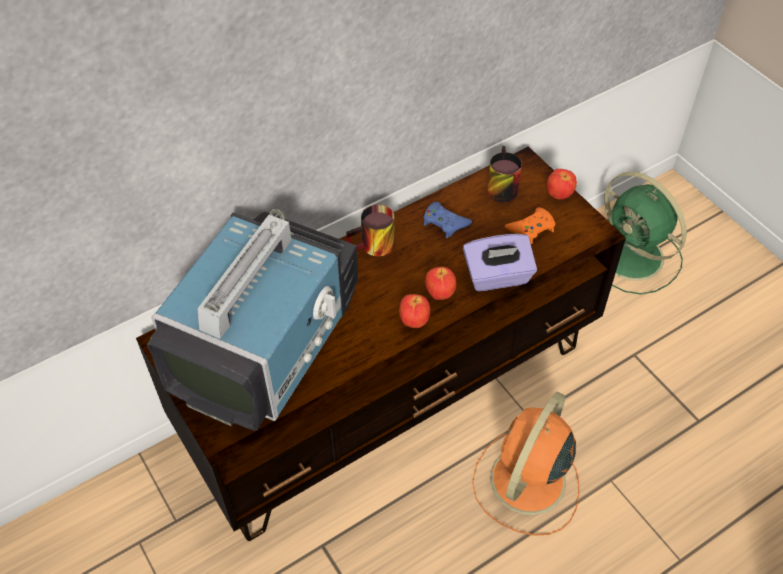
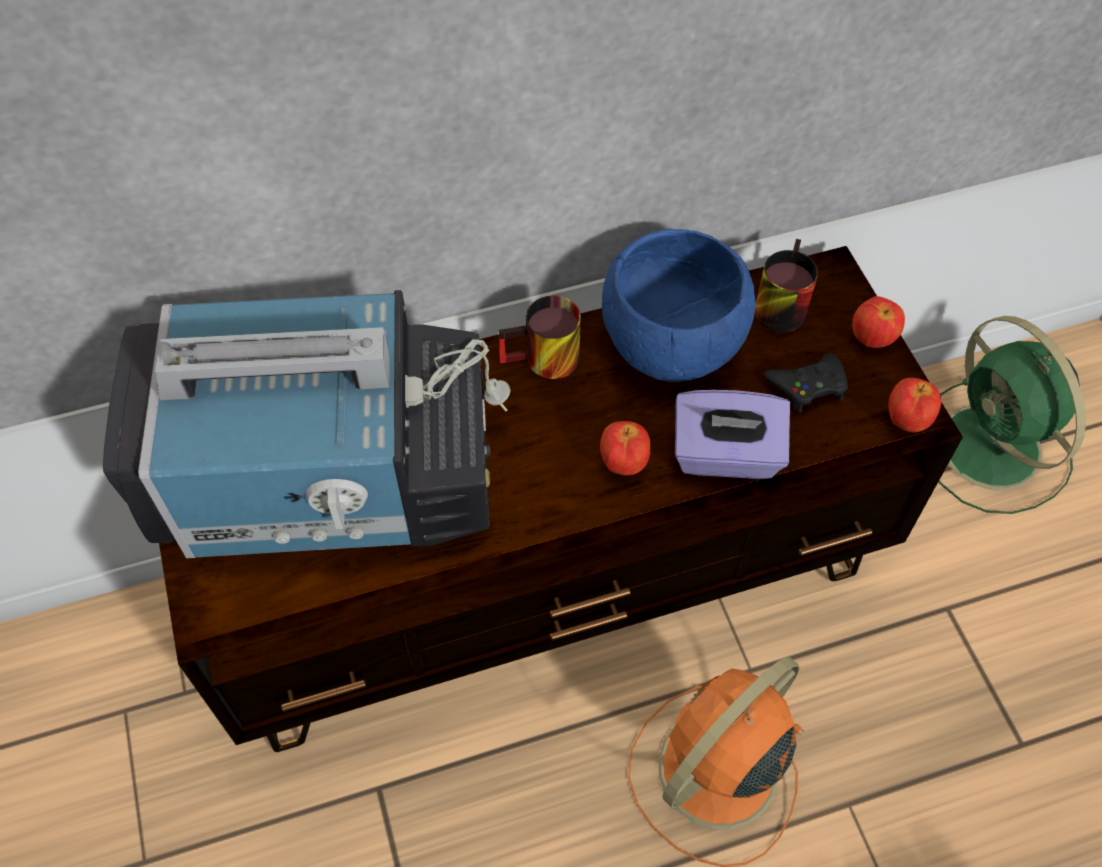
camera: 15 degrees right, 5 degrees up
(268, 341) = (332, 478): television -> television turned 45 degrees clockwise
(413, 321) = (566, 500): apple -> apple (905, 420)
(444, 222) = (669, 345): blue game controller -> blue bowl
(531, 228) = (808, 386): orange game controller -> black game controller

